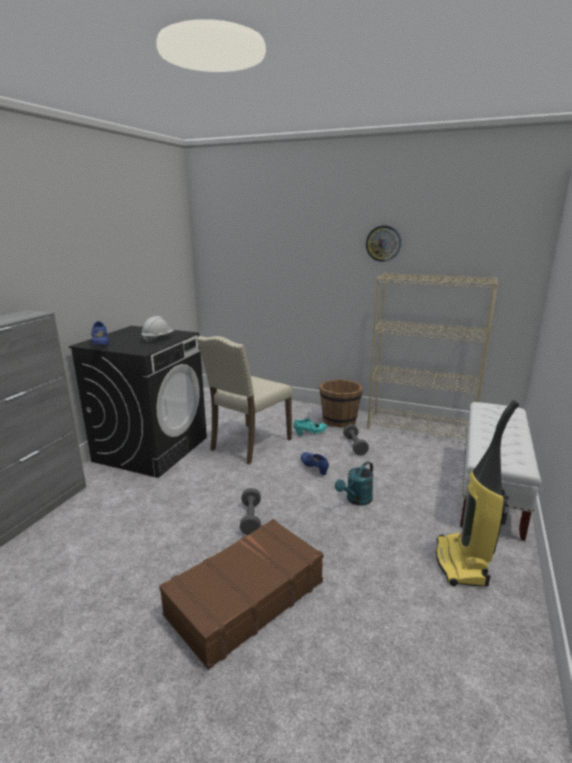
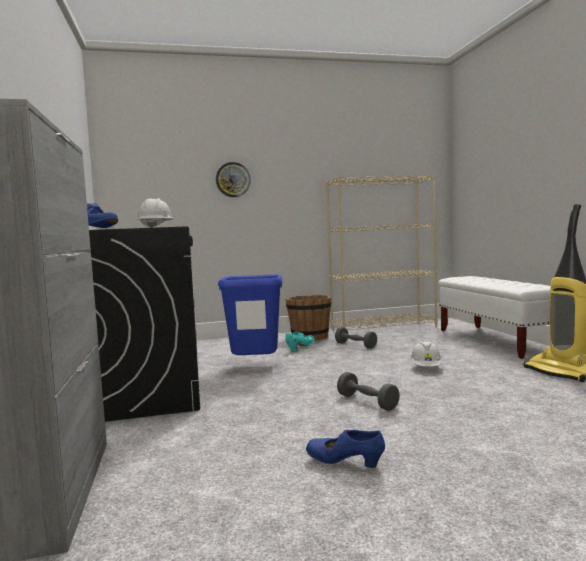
camera: 35 degrees left, 15 degrees down
(245, 598) = (478, 442): brown suitcase -> none
(248, 444) = (254, 366): beige chair -> blue trash can
(314, 468) = (352, 363): blue shoe -> blue shoe (345, 463)
(356, 500) = (426, 368): turquoise watering can -> white hard hat
(383, 243) = (320, 155): wall clock -> wall clock (233, 180)

